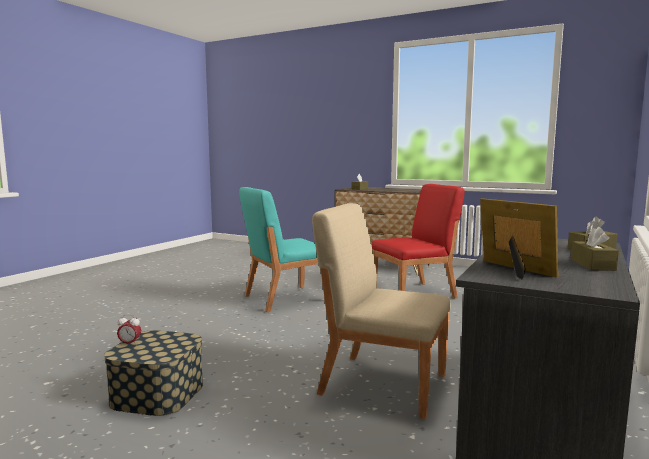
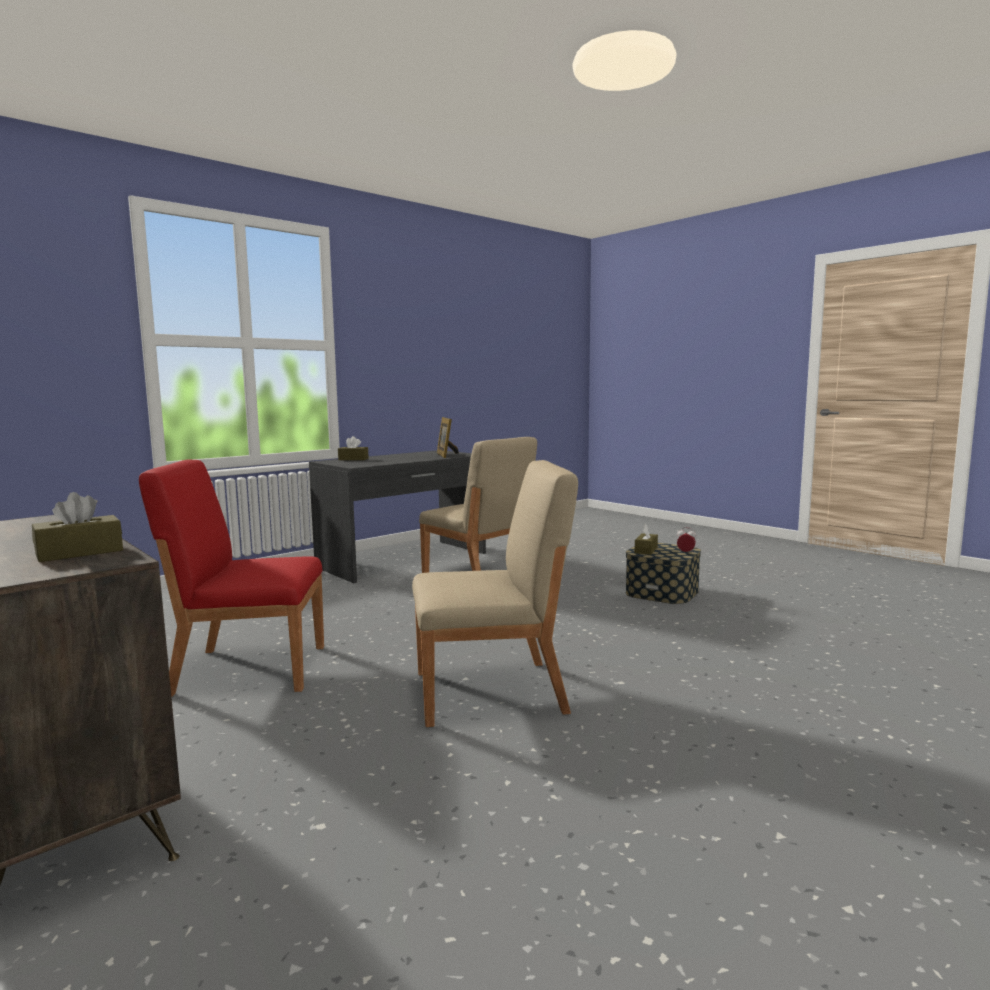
camera: 160 degrees left, 0 degrees up
(284, 298) = (492, 692): turquoise chair -> beige chair
(592, 265) = (396, 455): brown tissue box -> brown tissue box (646, 550)

